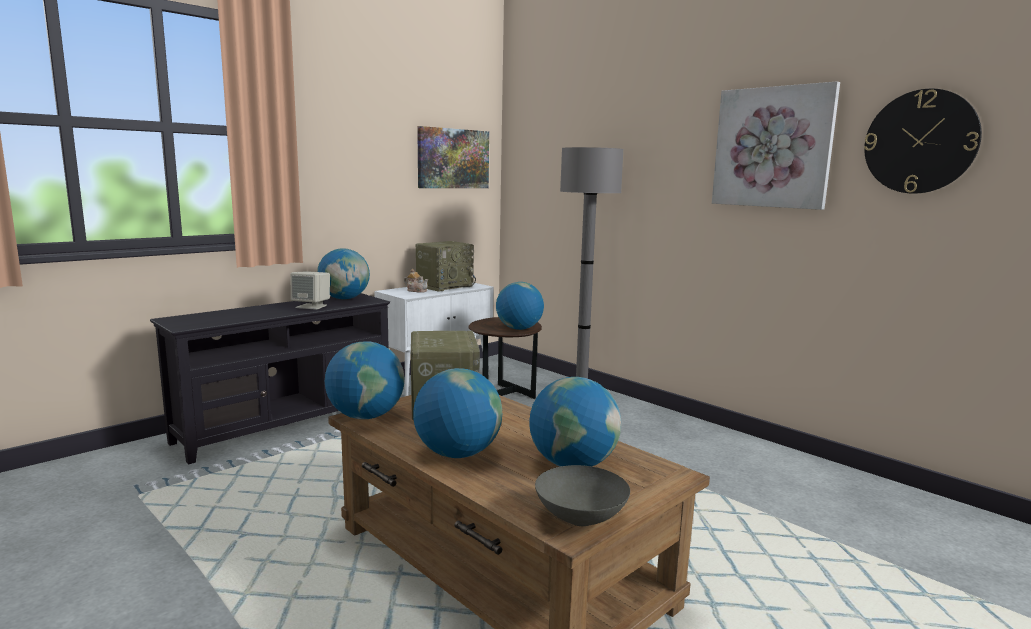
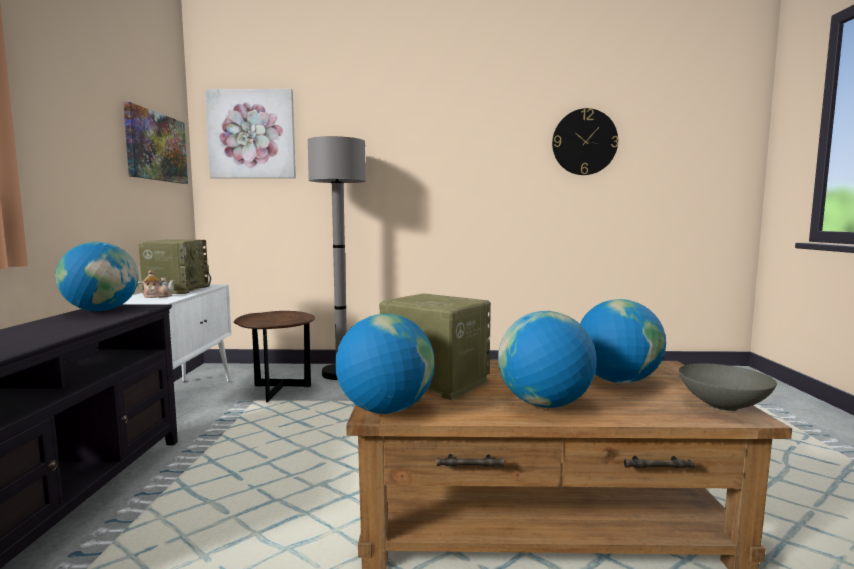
camera: 45 degrees left, 5 degrees down
(312, 306) = (81, 322): beige speaker -> none
(519, 329) = (295, 317): globe -> none
(773, 147) = (487, 145): picture -> picture (252, 134)

